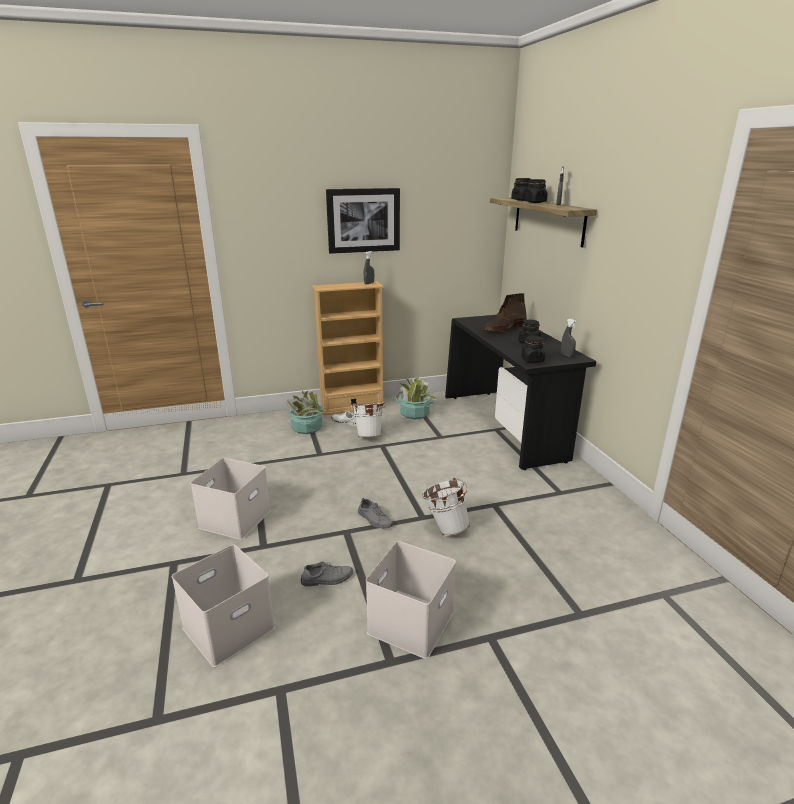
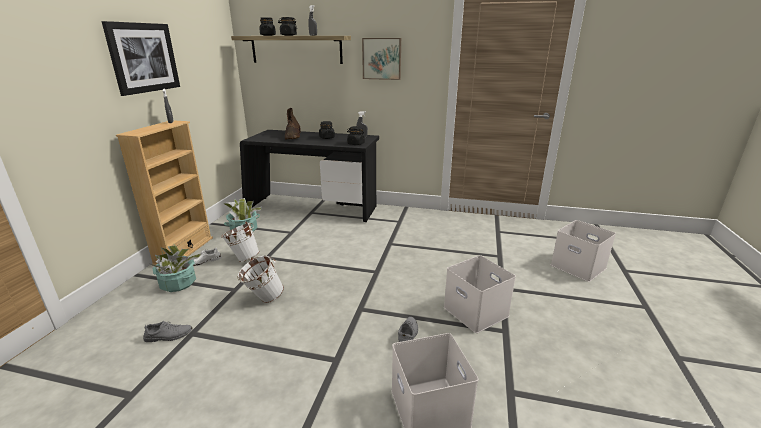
camera: 60 degrees left, 0 degrees up
(235, 518) = (273, 369): white storage box -> white storage box (576, 266)
(374, 519) = (358, 291): grey shoe -> grey shoe (168, 335)
(445, 528) = (396, 267): white bucket -> white bucket (263, 299)
(622, 248) = (382, 58): none -> picture

